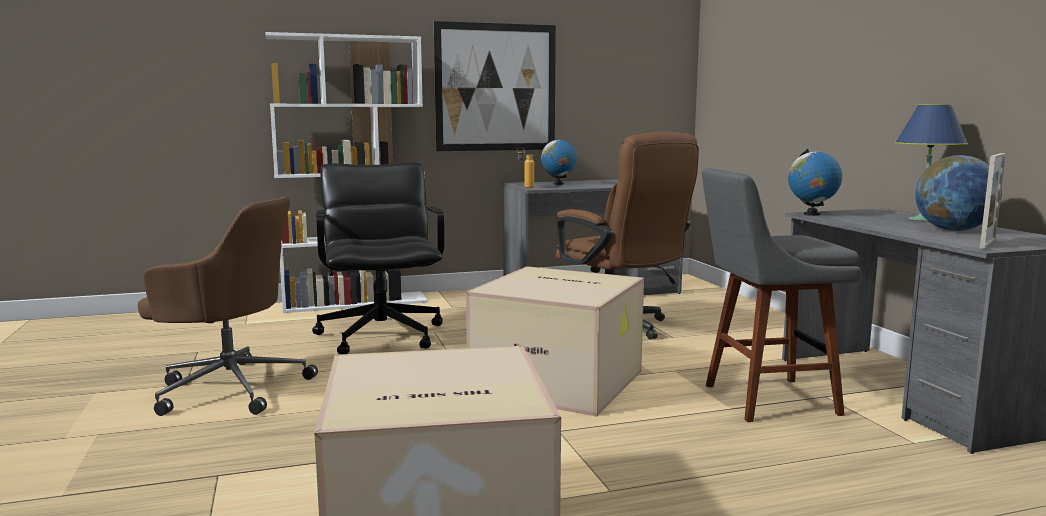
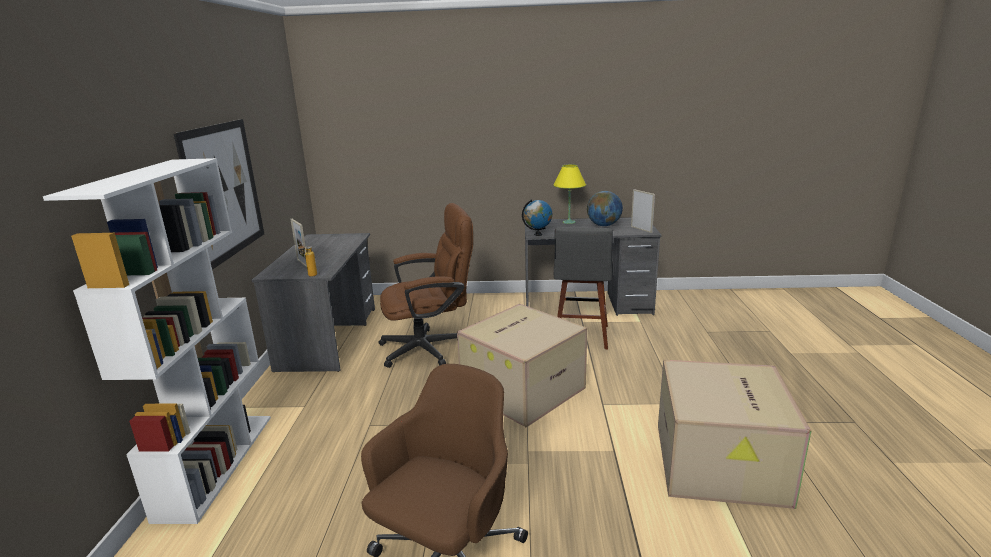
camera: 70 degrees left, 10 degrees up
(382, 335) = (356, 454): black office chair -> none
(558, 184) = (303, 263): globe -> picture frame
(923, 219) = (569, 222): blue table lamp -> yellow table lamp

